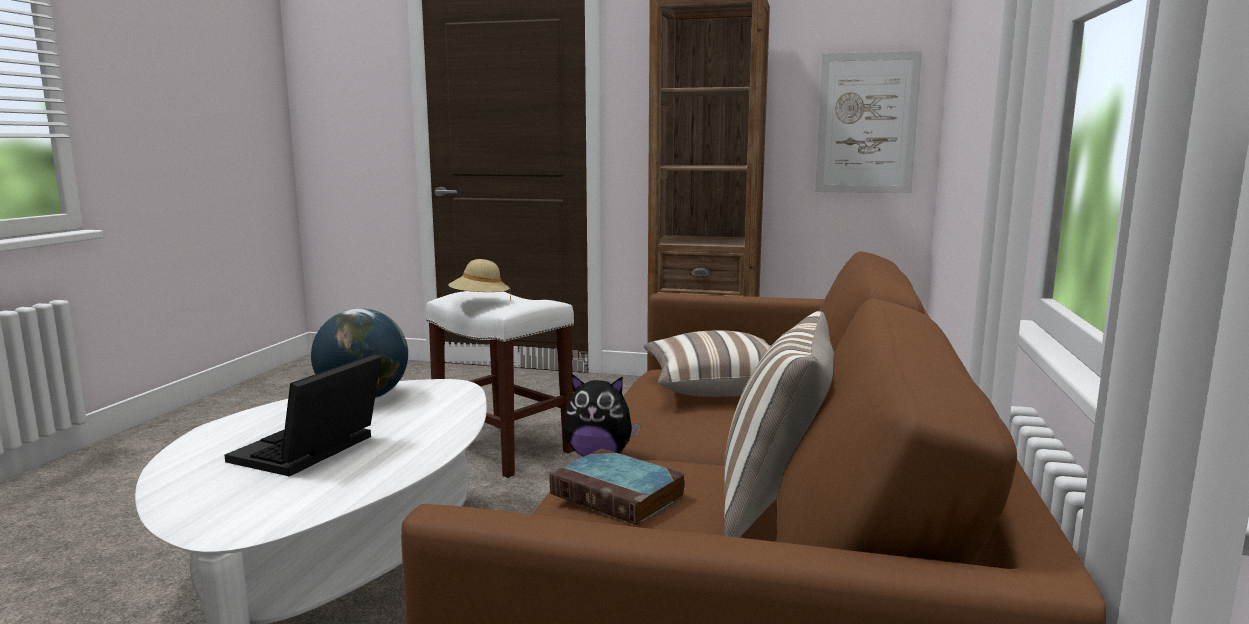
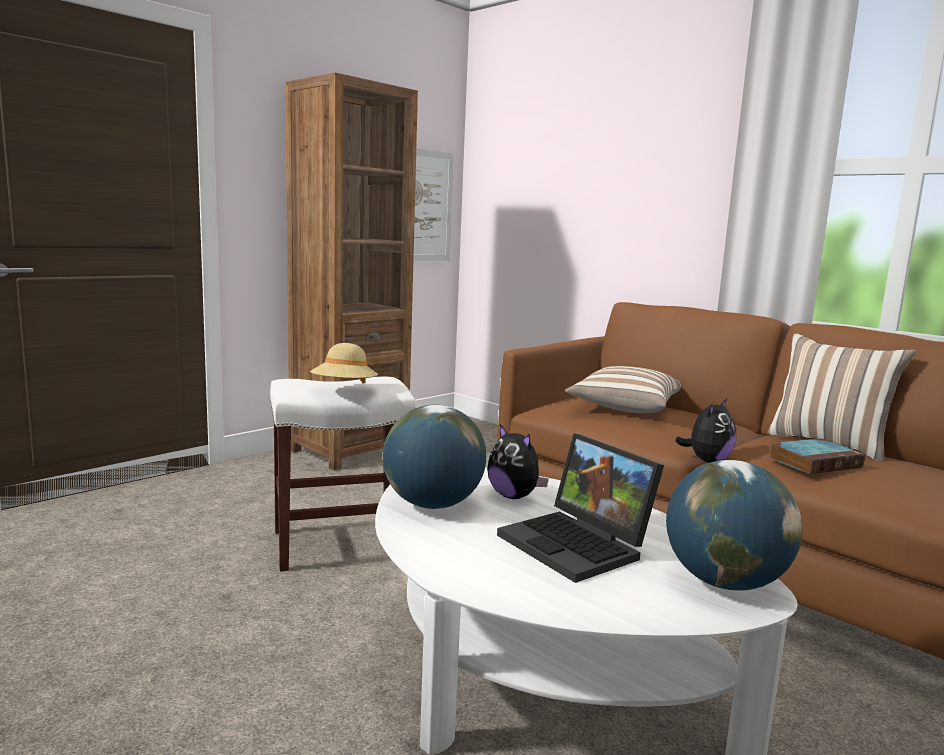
camera: 60 degrees left, 0 degrees up
(253, 513) = (723, 582): none -> globe
(412, 415) = (514, 496): none -> plush toy

